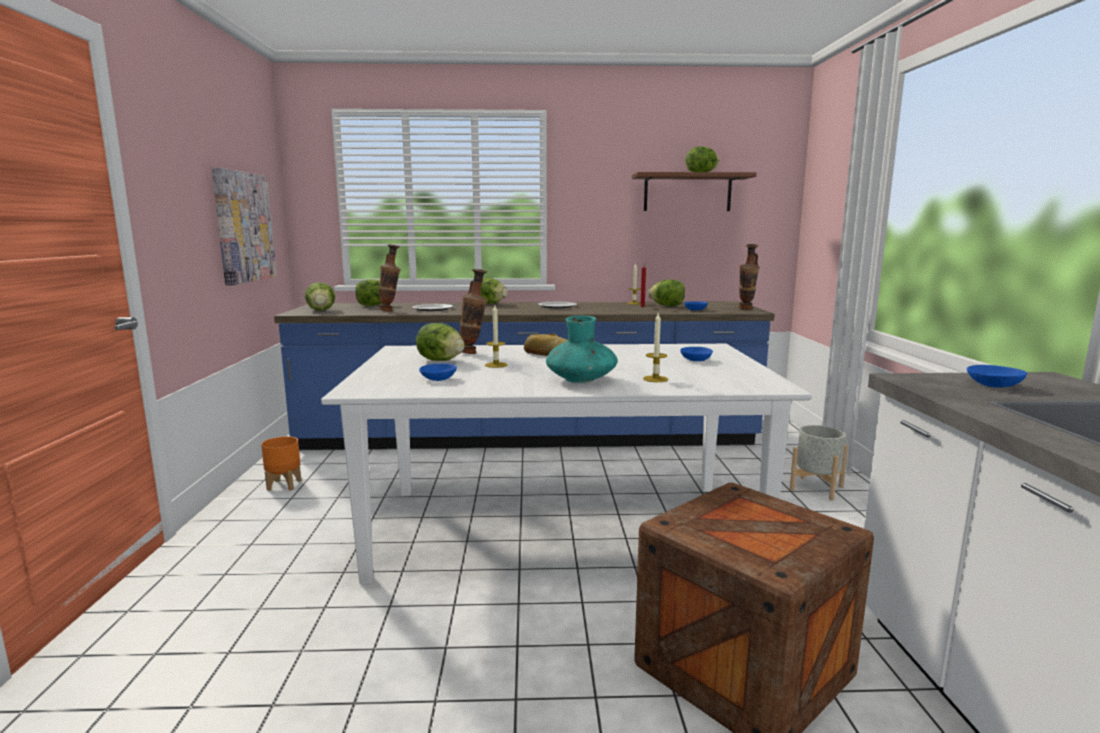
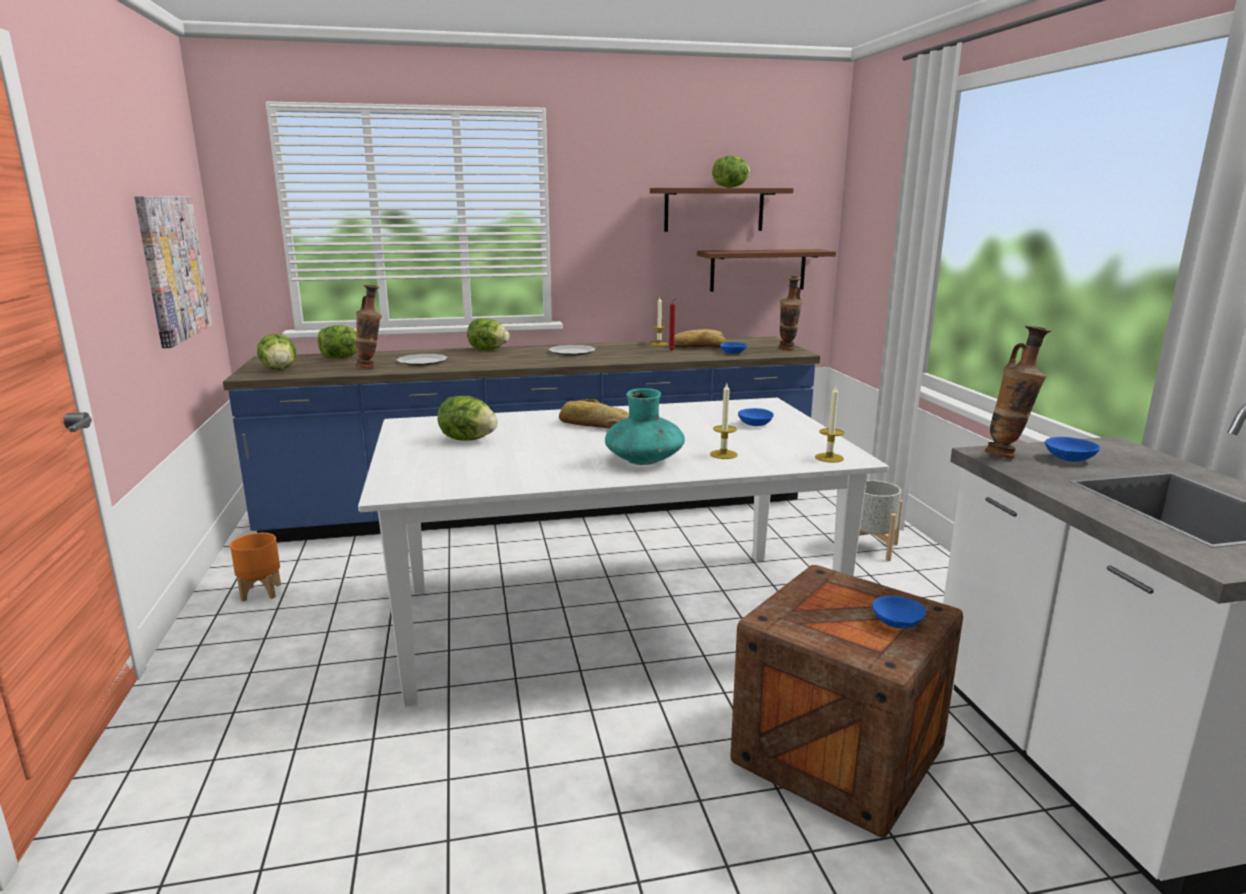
camera: 10 degrees left, 5 degrees up
(439, 378) = (482, 467): blue bowl -> blue bowl (896, 621)
(473, 353) = (501, 426): vase -> vase (1007, 456)
(496, 365) = (537, 443): candle -> candle (829, 458)
(667, 306) = (698, 347): lettuce -> bread
(726, 245) = (758, 270): none -> brown shelf

